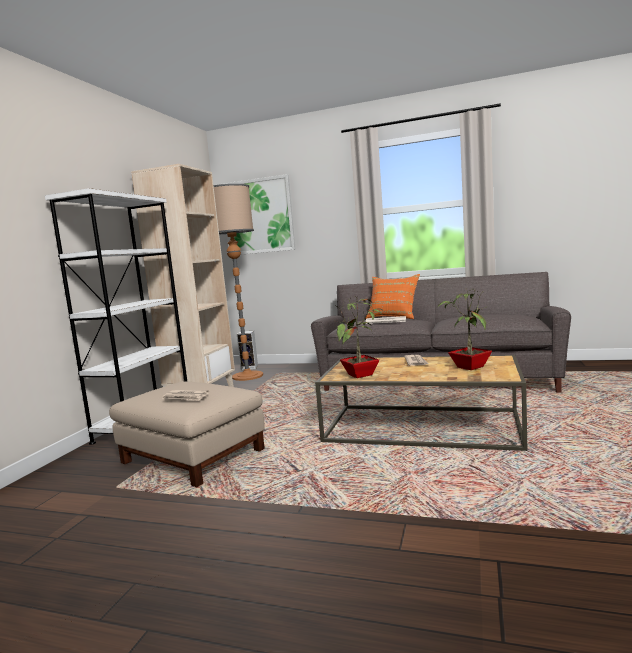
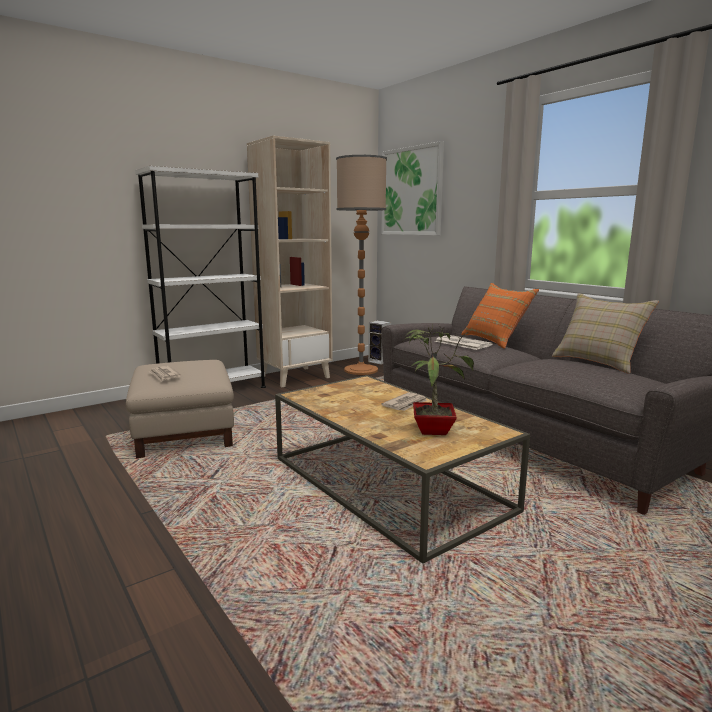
camera: 35 degrees right, 5 degrees up
(361, 375) = (321, 401): potted plant -> none
(479, 313) = (598, 362): none -> beige pillow

